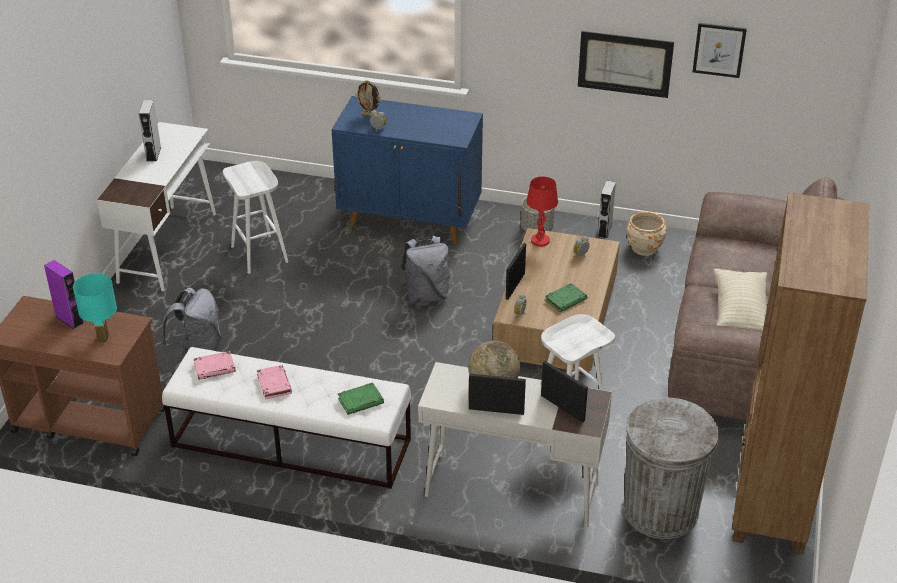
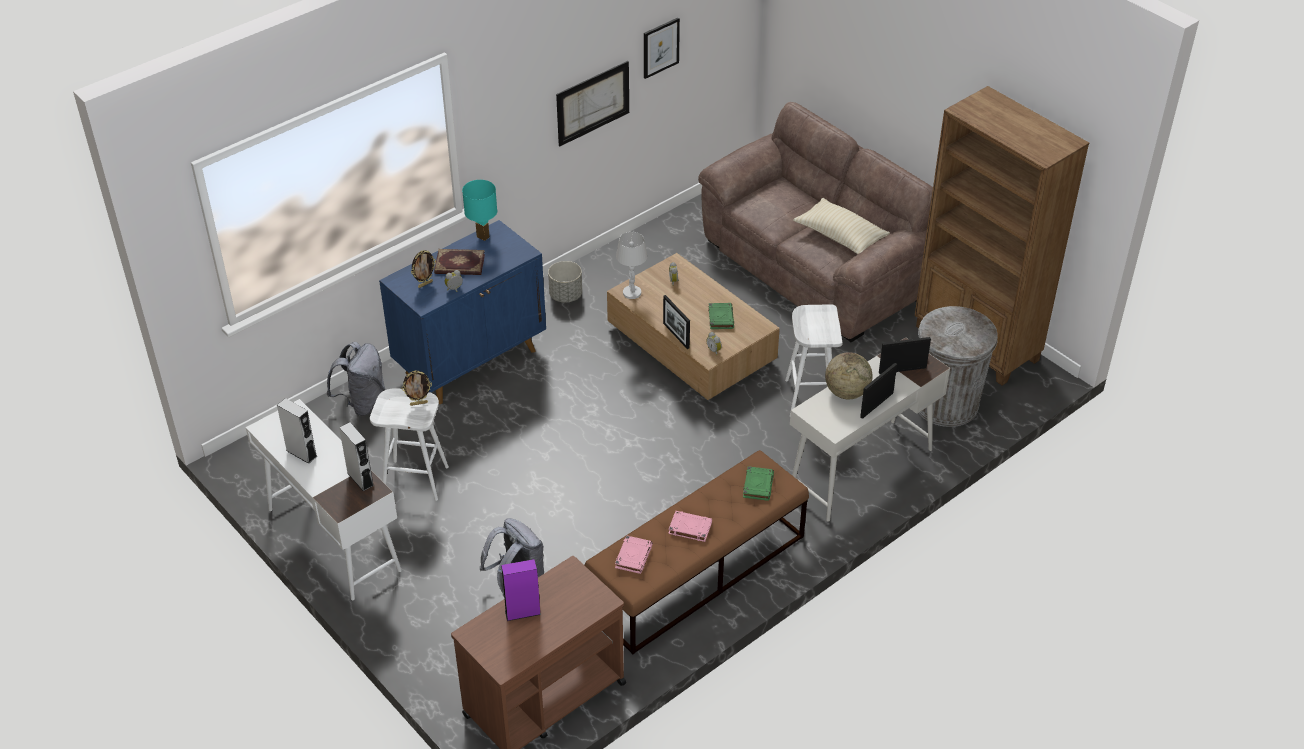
camera: 55 degrees left, 5 degrees up
(103, 338) = (574, 599): turquoise table lamp -> turquoise table lamp (483, 237)
(261, 181) = (419, 403): none -> picture frame
(290, 443) = (697, 573): white bench -> brown bench
(408, 119) = (459, 265): none -> book
(426, 295) = (586, 402): grey backpack -> grey backpack (362, 402)
(540, 240) = (631, 293): red table lamp -> white table lamp
(604, 230) = (608, 260): grey speaker -> grey speaker (360, 479)
(644, 248) = (653, 252): beige planter -> none

